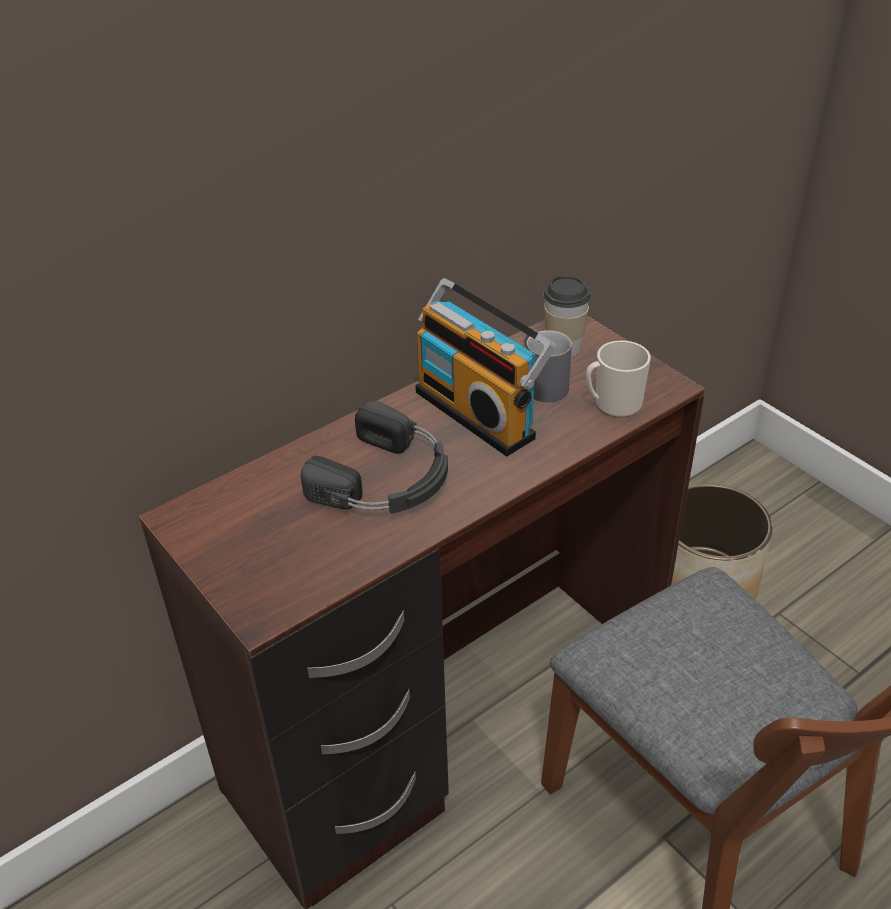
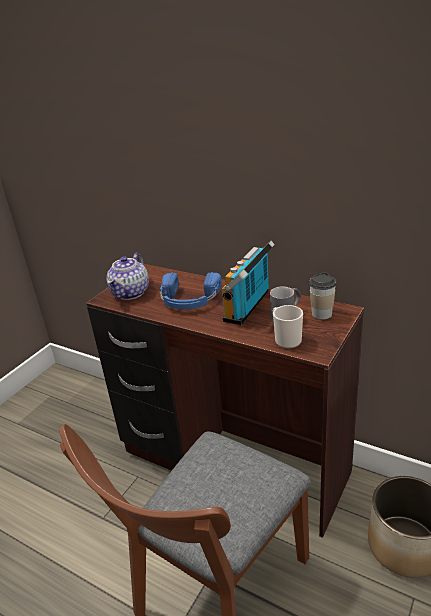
camera: 70 degrees right, 10 degrees down
(276, 560) = (131, 292): none -> teapot
(386, 479) = (189, 299): black headphones -> blue headphones

